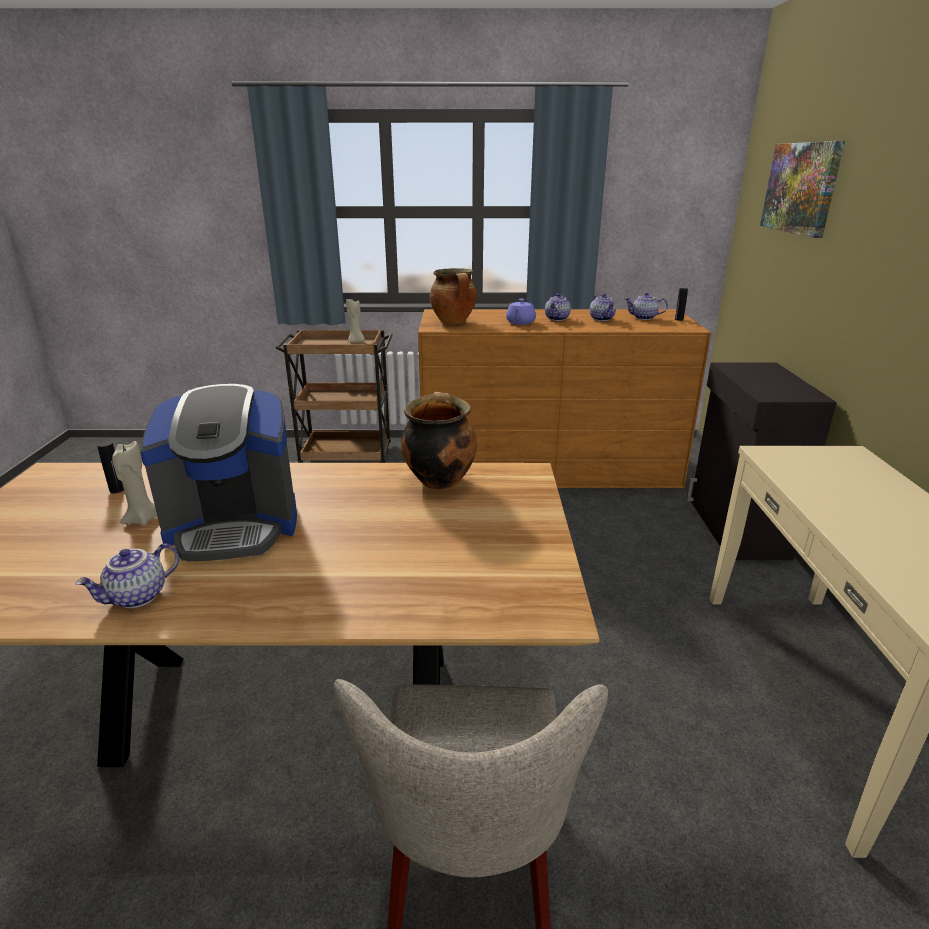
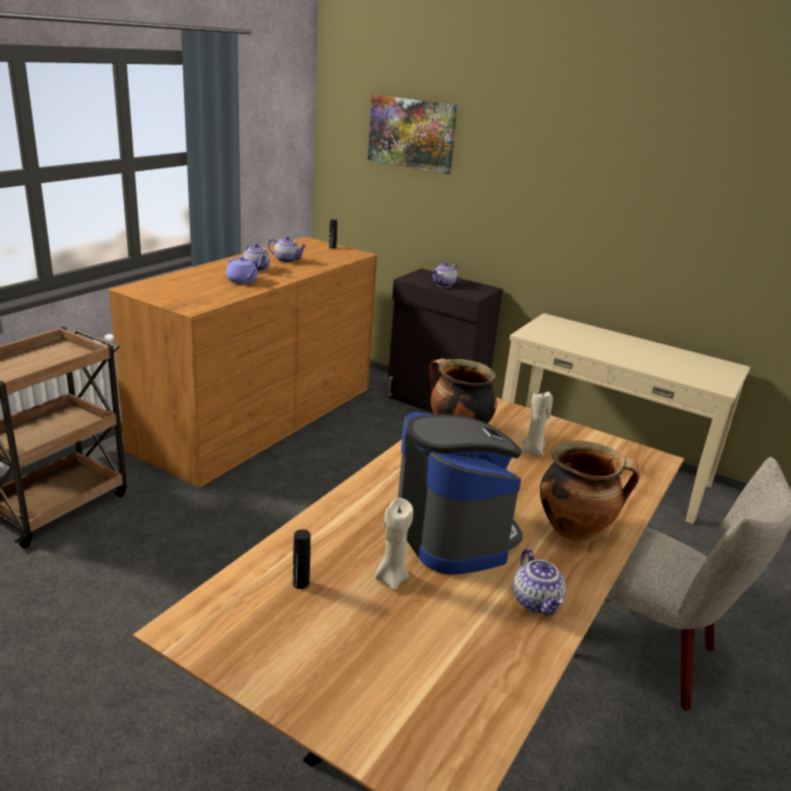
camera: 60 degrees left, 0 degrees up
(234, 527) = (454, 534): coffee machine -> coffee machine turned 45 degrees counterclockwise
(356, 341) = (50, 351): beige candle -> beige candle (533, 450)
(454, 322) = (189, 296): cooking pot -> cooking pot (575, 529)
(643, 318) = (309, 251): teapot -> teapot (444, 285)

